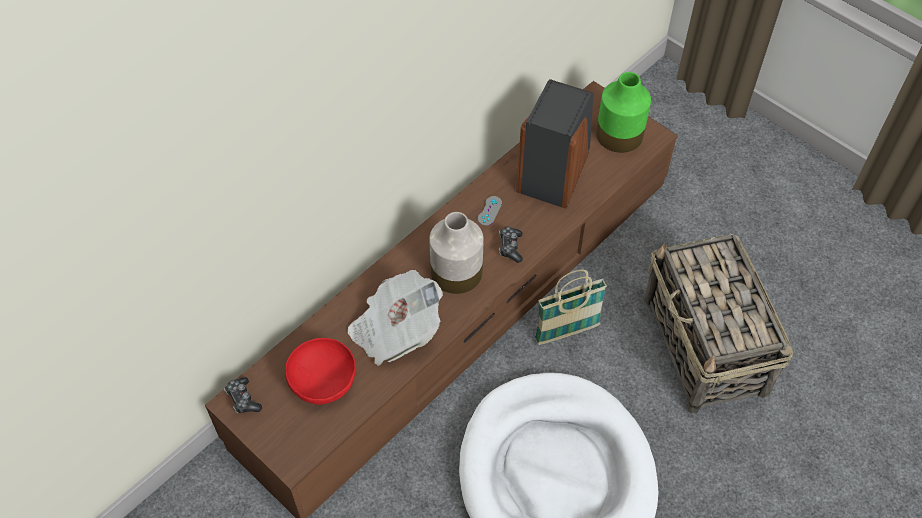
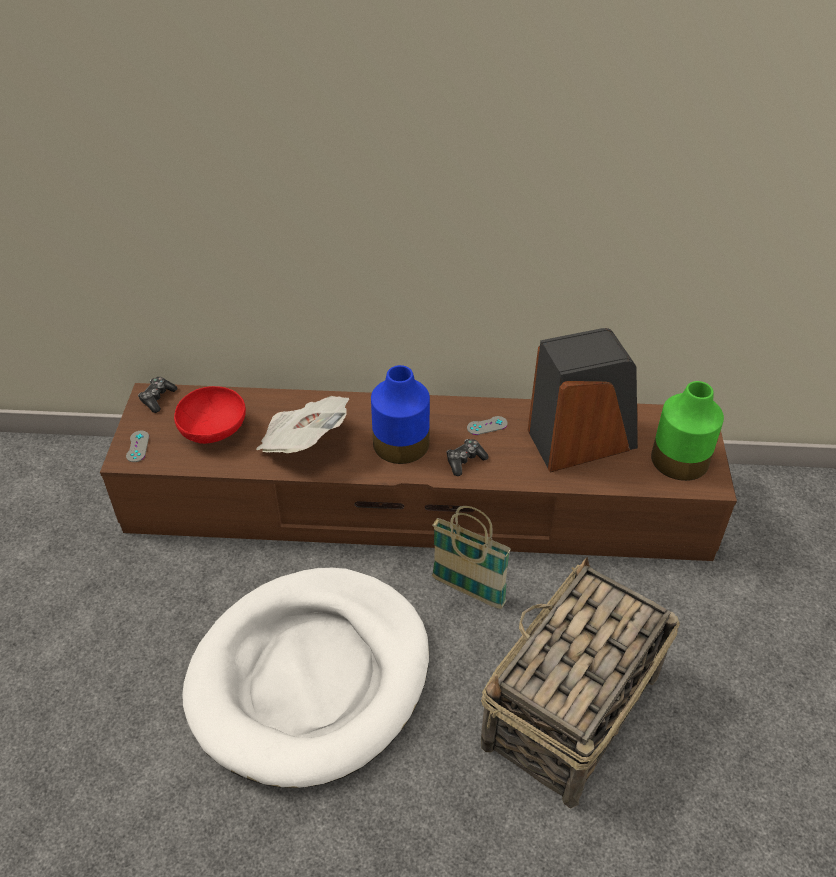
camera: 50 degrees right, 10 degrees down
(287, 445) = (137, 446): none -> grey game controller
(456, 271) = (401, 443): beige vase -> blue vase

